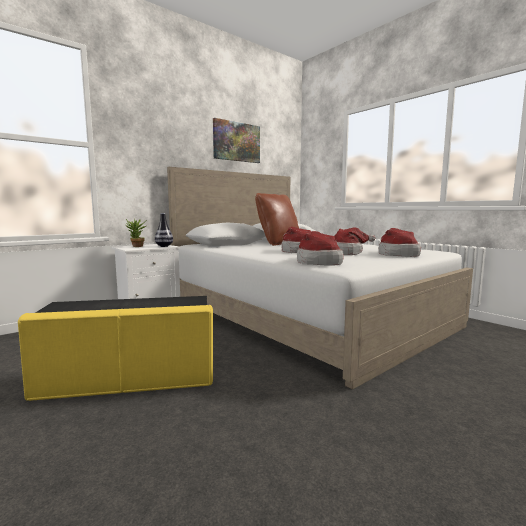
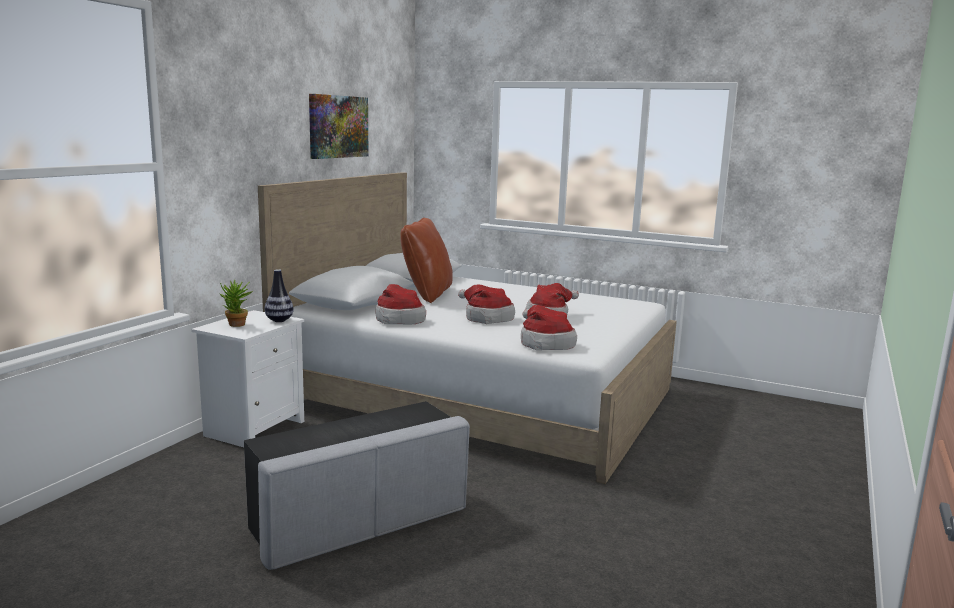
camera: 25 degrees left, 5 degrees up
(130, 379) = (359, 521): yellow ottoman -> grey ottoman
(397, 254) = (606, 315): hat -> hat (398, 319)

